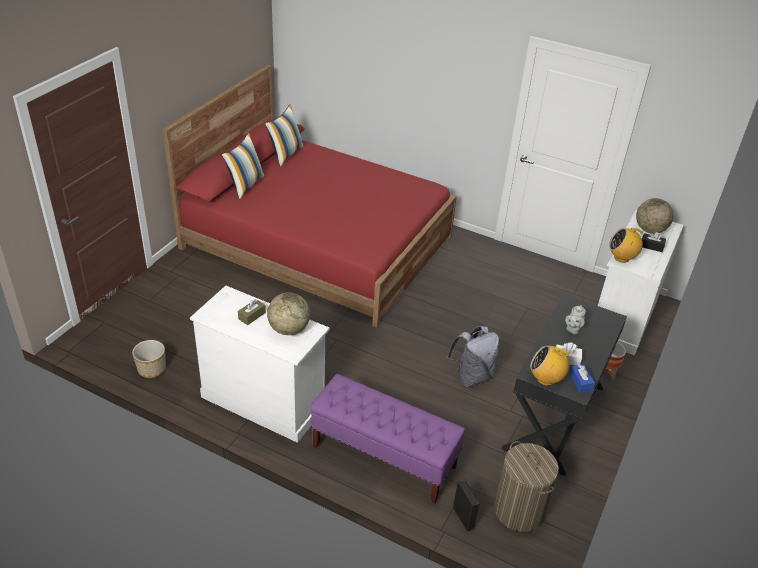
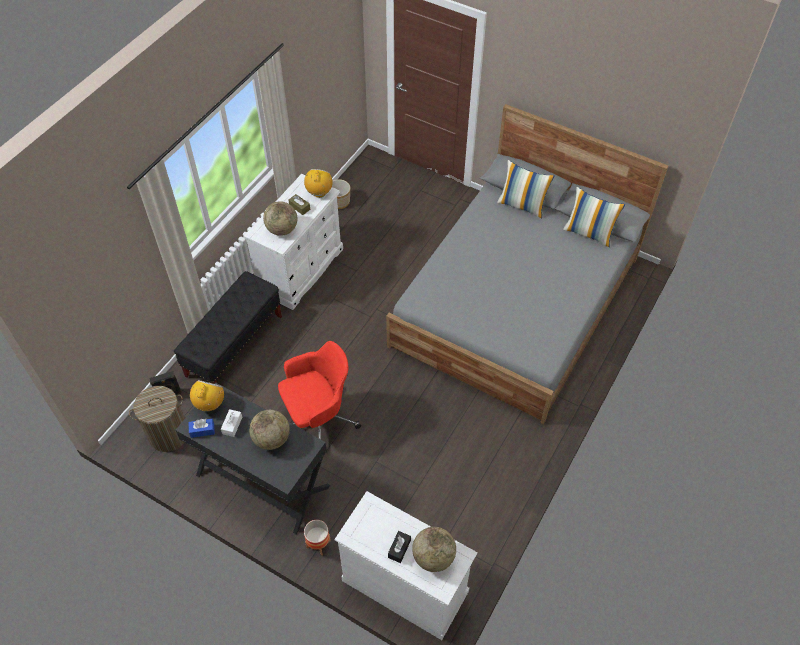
camera: 95 degrees right, 15 degrees up
(317, 242) = (517, 301): red bed -> grey bed
(383, 457) = (234, 346): purple bench -> black bench
(471, 376) = (319, 418): grey backpack -> red office chair
(572, 329) = (272, 439): grey teapot -> globe
(622, 258) = (376, 508): radio -> radio (319, 193)

